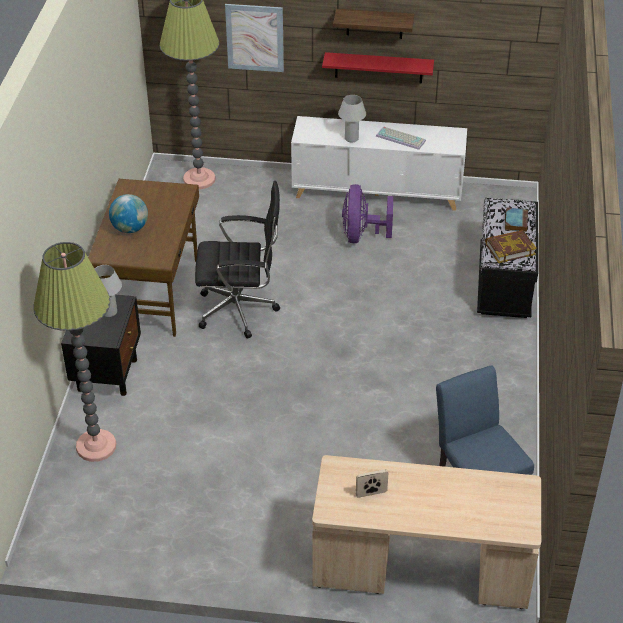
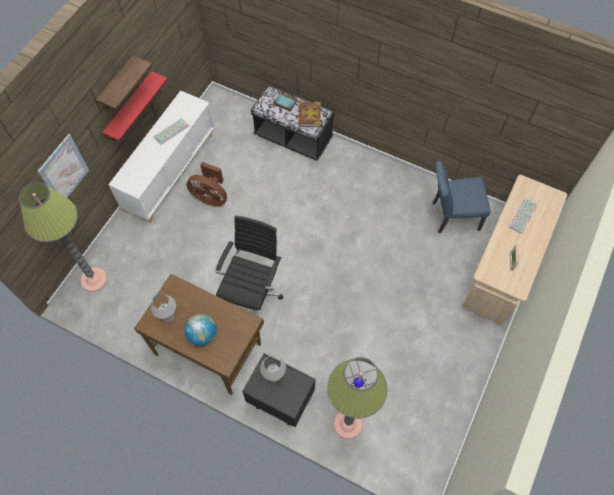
camera: 70 degrees left, 20 degrees up
(351, 139) = (155, 160): white table lamp -> white table lamp (168, 316)
(361, 235) = (210, 197): purple fan -> brown fan
(461, 494) = (523, 216): none -> keyboard

